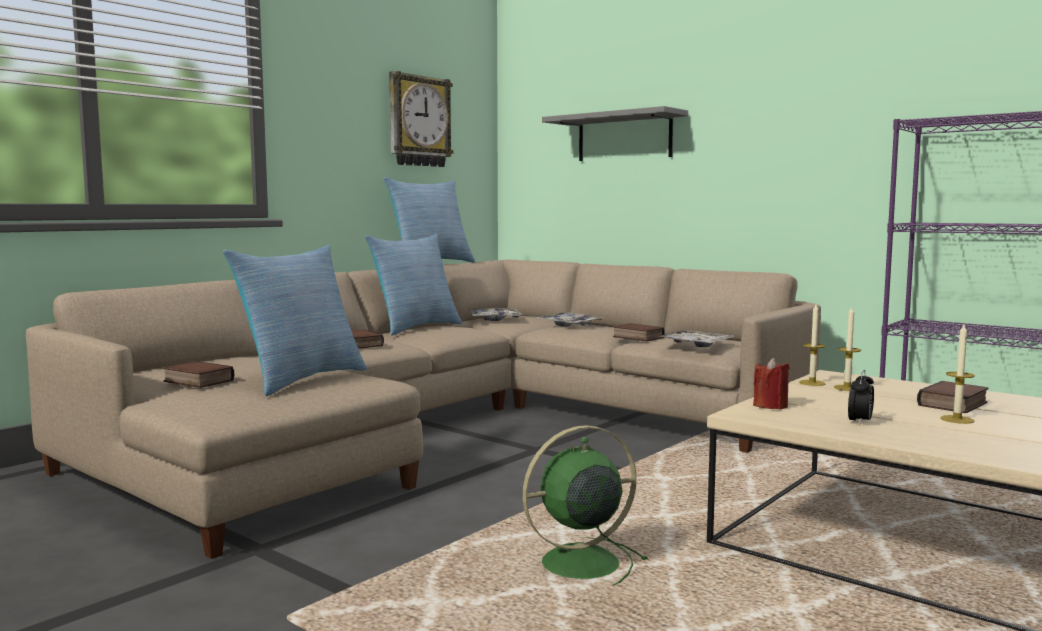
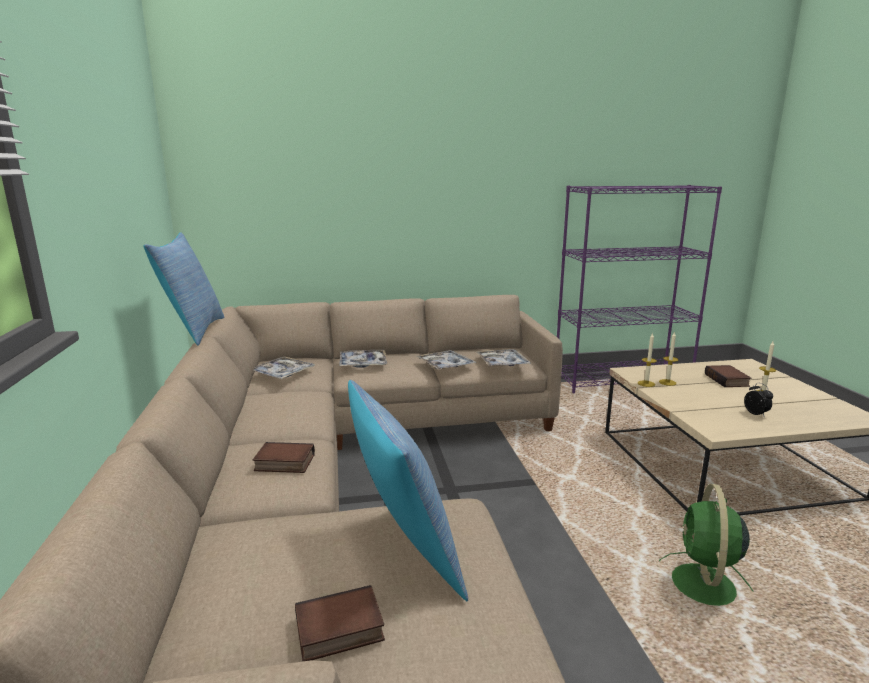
camera: 50 degrees left, 10 degrees up
(415, 328) = (245, 411): pillow -> none
(418, 121) = (127, 165): wall clock -> none
(624, 137) = (330, 181): grey shelf -> none
(636, 337) = (445, 365): book -> tray
(770, 406) = (699, 416): red candle -> none

